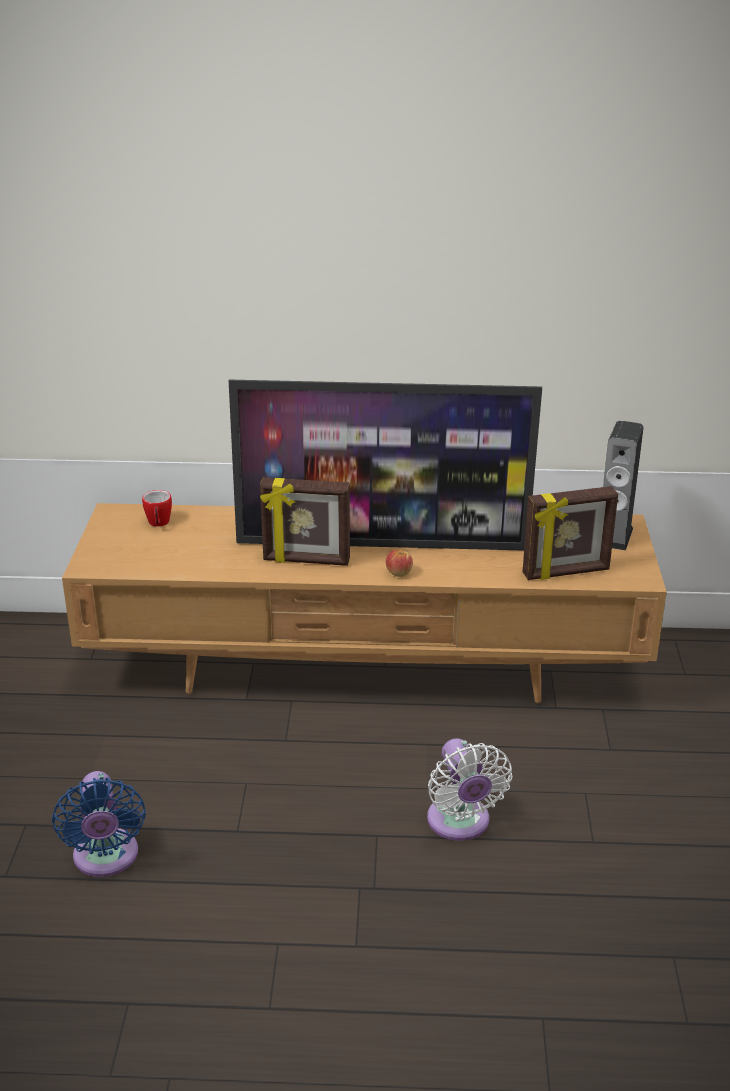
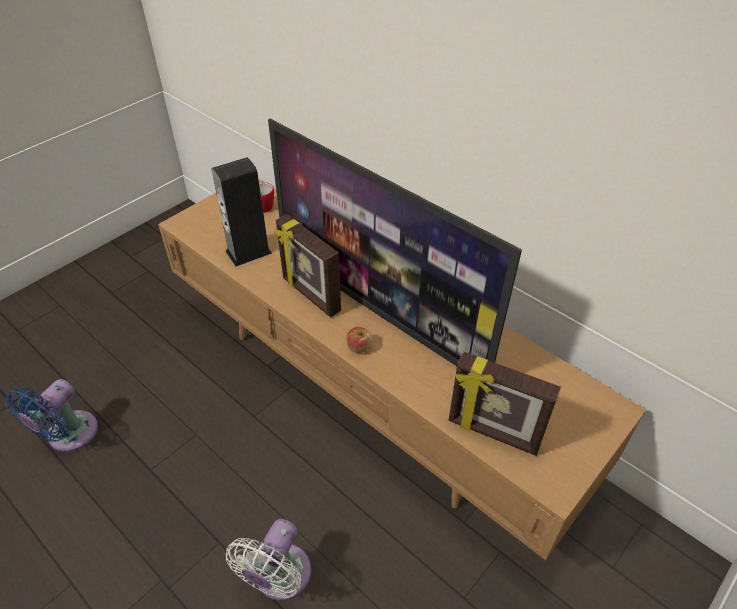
camera: 40 degrees right, 15 degrees up
(613, 536) = (586, 419): speaker -> speaker (248, 252)

